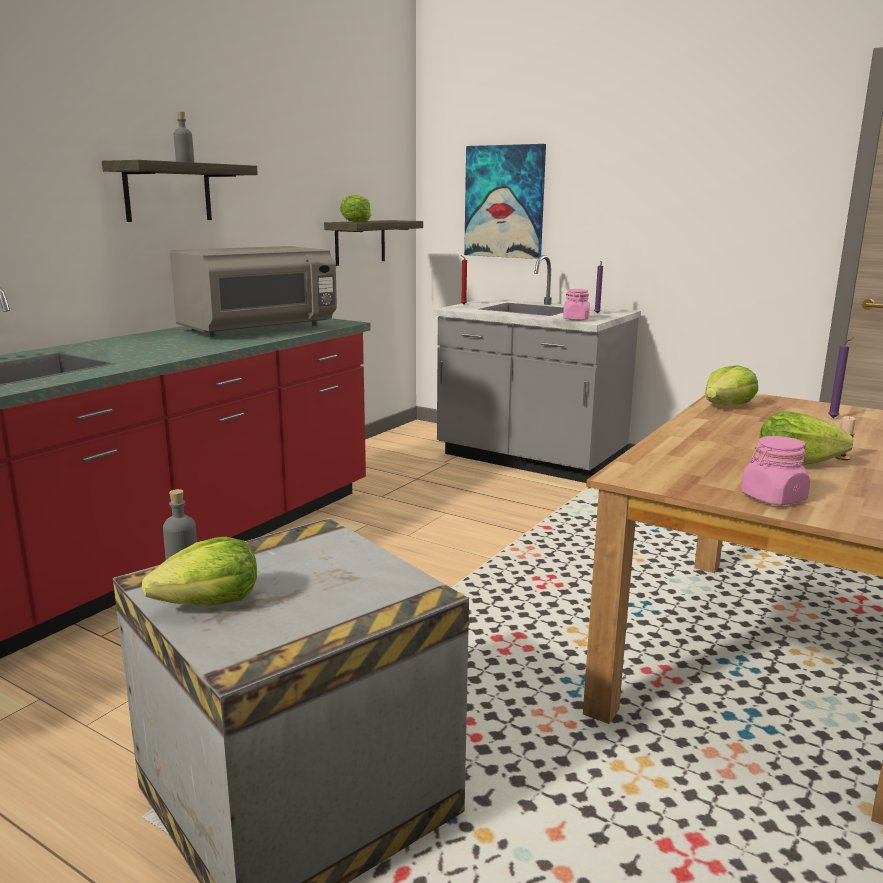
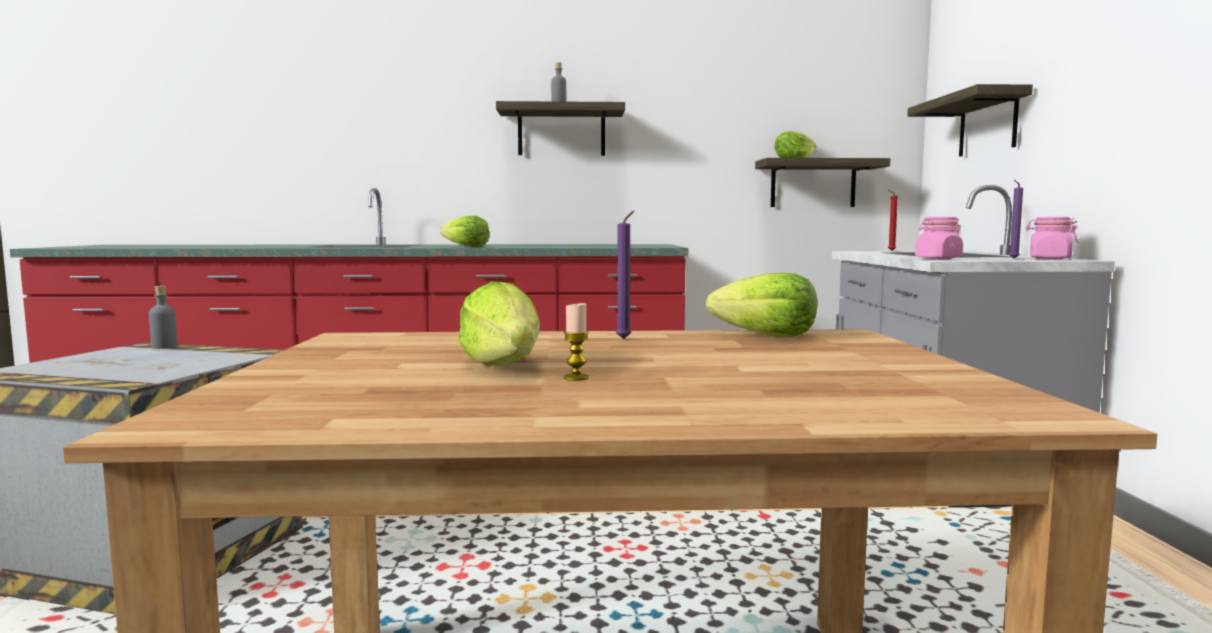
camera: 55 degrees right, 10 degrees down
(209, 603) = (103, 356): lettuce -> lettuce (466, 246)
(258, 329) = (583, 245): grey microwave -> none
(504, 202) = (988, 124): picture -> shelf
(773, 498) = (313, 368): pink jar -> pink jar (1049, 258)
(834, 418) = (841, 366): purple candle -> purple candle (625, 339)

